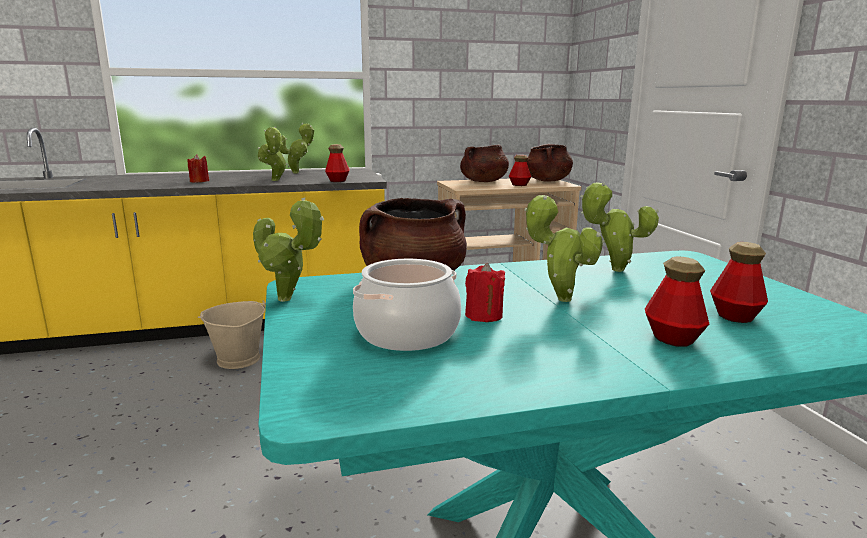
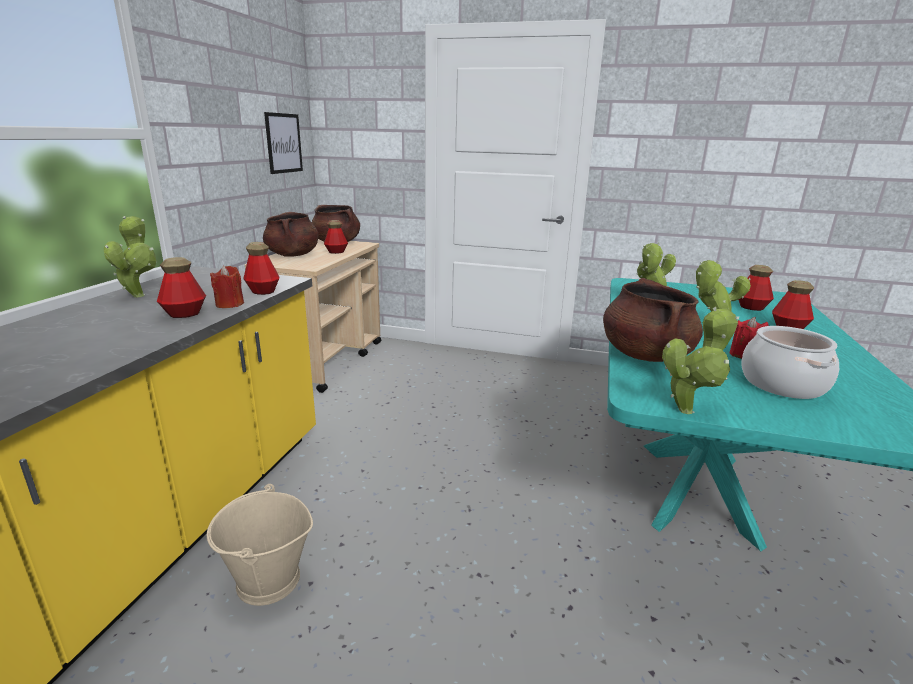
camera: 60 degrees left, 5 degrees up
(199, 181) = (65, 354): red candle -> red candle (230, 304)
(275, 180) = (184, 314): potted plant -> bottle
(519, 85) = (283, 143): none -> picture

